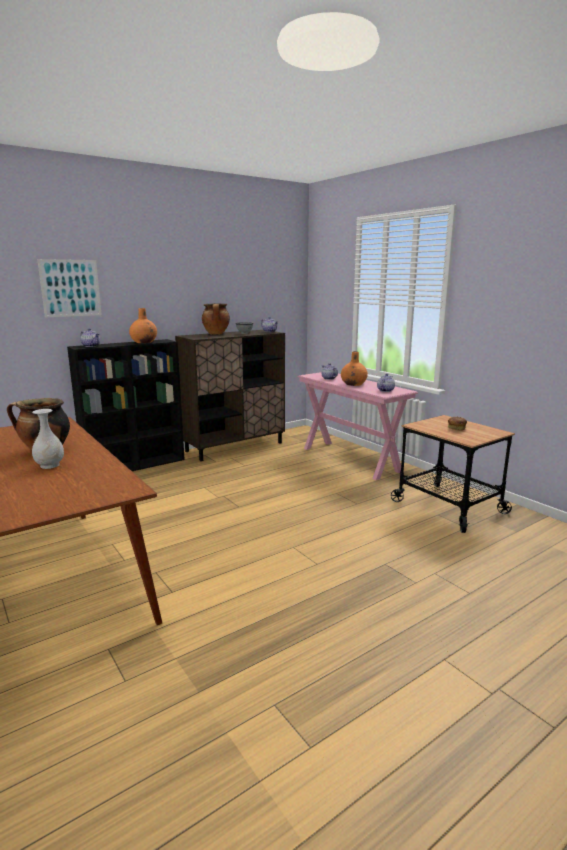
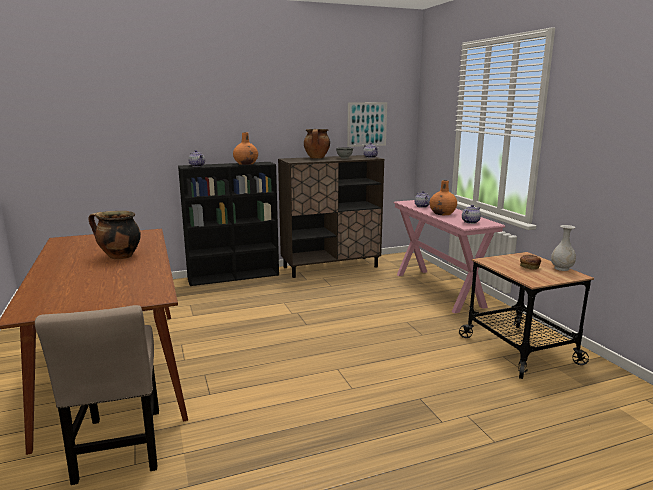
camera: 15 degrees right, 0 degrees up
(50, 465) = (113, 269): white vase -> white vase (562, 268)
(70, 288) = (183, 113): picture -> picture (367, 124)
(98, 667) = (120, 448): none -> beige chair

